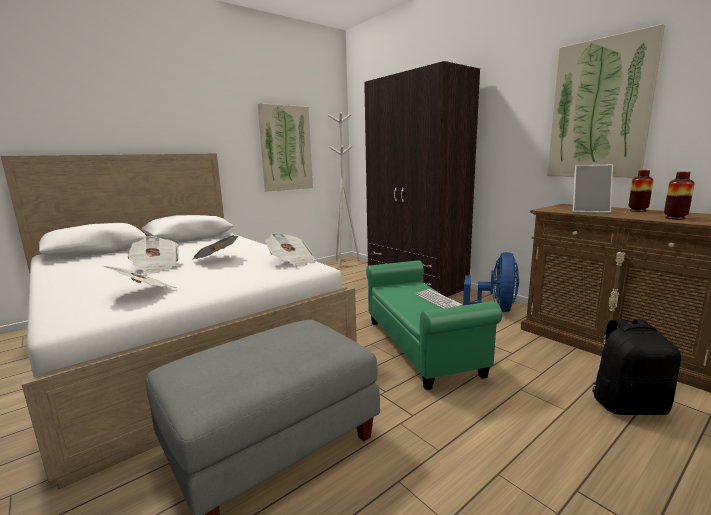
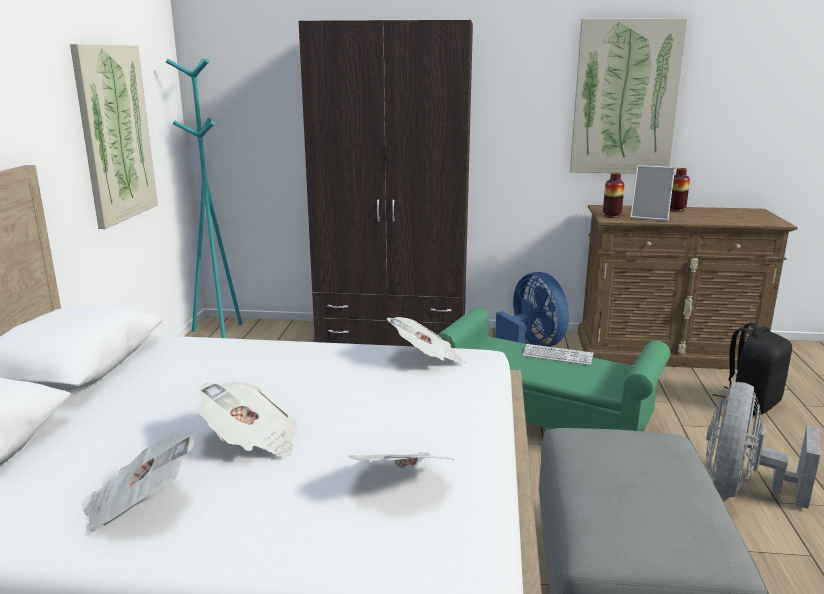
camera: 45 degrees left, 5 degrees up
(216, 259) = (305, 391): newspaper -> newspaper (139, 505)
(345, 262) = (220, 332): grey clothes rack -> turquoise clothes rack
(481, 448) = (741, 490): none -> grey fan
(589, 211) = (650, 217): picture frame -> picture frame turned 45 degrees clockwise
(675, 218) = (727, 218): vase -> vase (611, 216)

